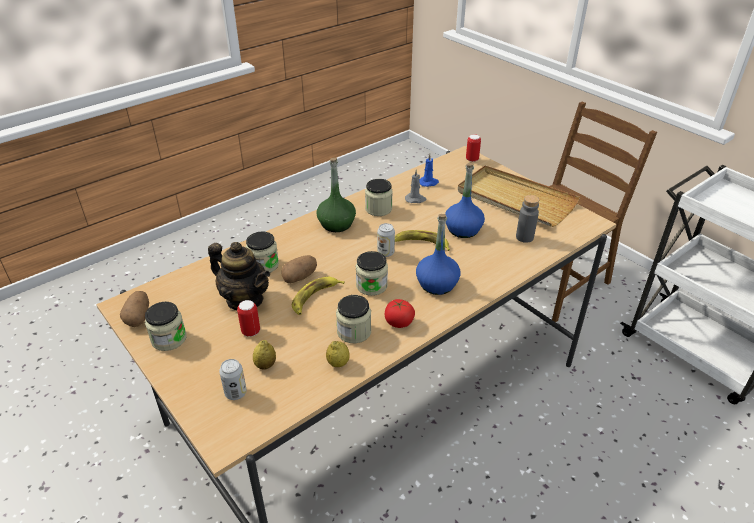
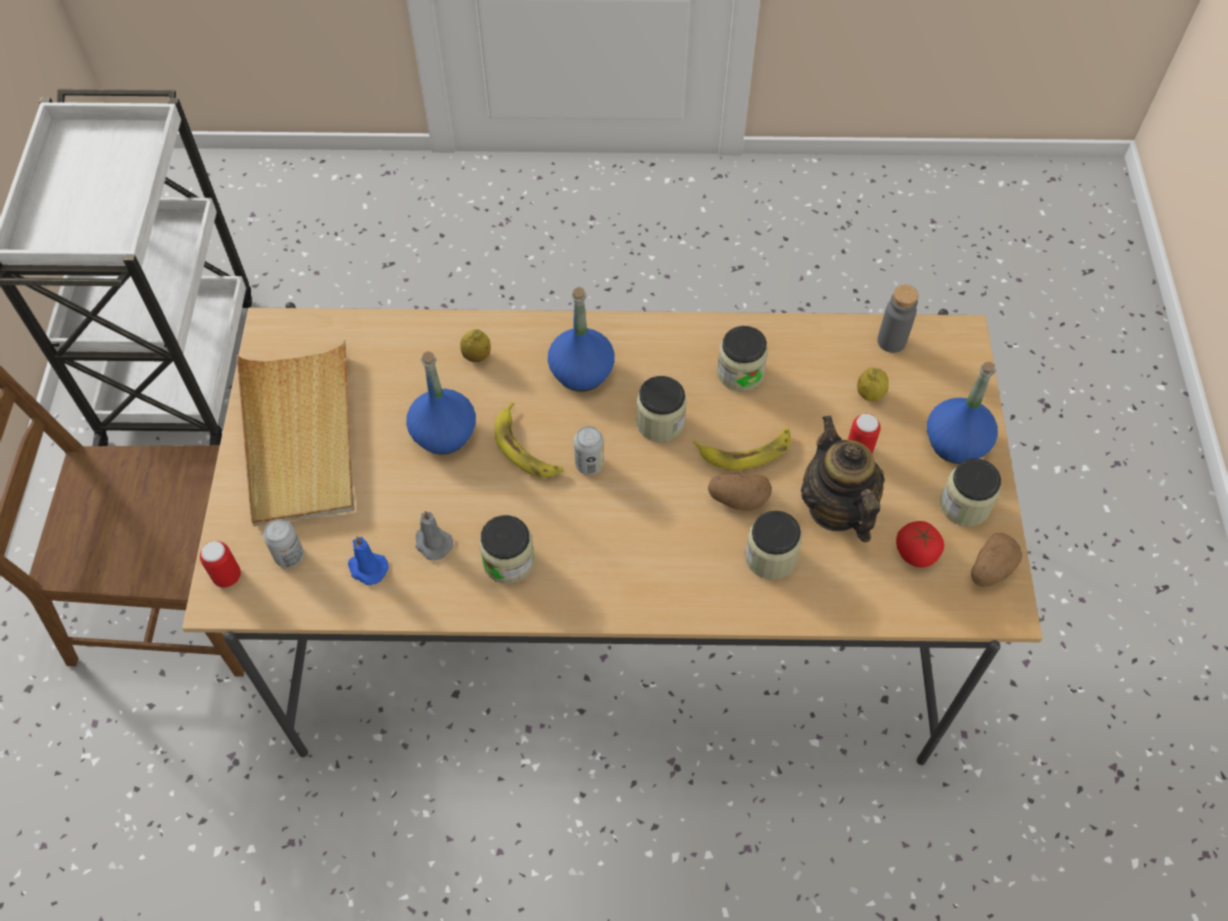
camera: 140 degrees left, 20 degrees up
(191, 369) = (955, 442): none -> blue bottle
(235, 393) = (922, 381): can -> can (289, 556)
(336, 224) = (601, 572): green bottle -> none
(338, 363) = (790, 346): lemon -> lemon (477, 356)
(399, 322) = (679, 351): tomato -> tomato (915, 553)
(524, 237) = (387, 366): grey bottle -> grey bottle (891, 341)

